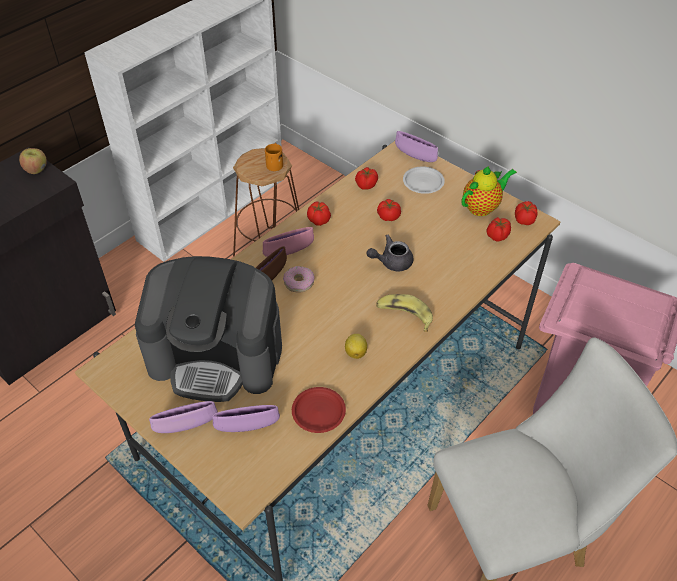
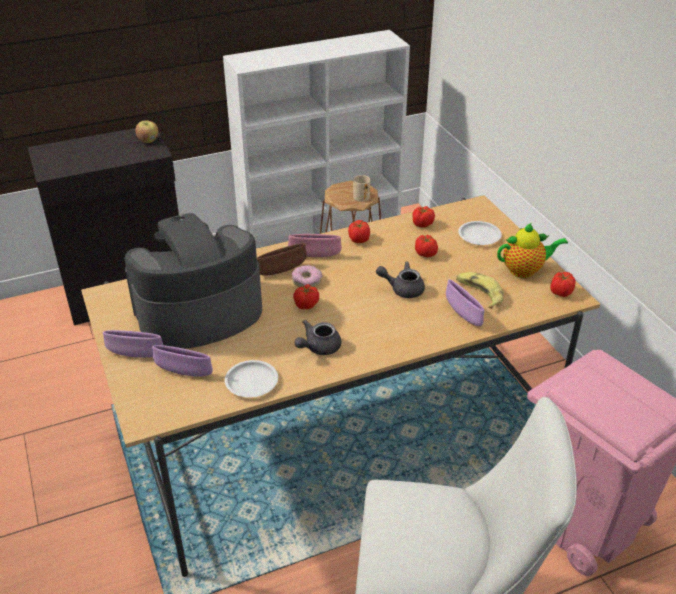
camera: 25 degrees right, 10 degrees down
(217, 355) = (198, 312): coffee machine -> coffee machine turned 120 degrees clockwise
(275, 163) = (363, 195): orange mug -> beige mug
(318, 412) = (251, 381): red plate -> white plate
(356, 352) = (318, 348): lemon -> grey teapot
(404, 315) = (384, 333): banana -> banana (479, 293)
(415, 156) = (486, 214): purple bowl -> purple bowl (463, 315)
(497, 236) = (522, 297): tomato -> tomato (306, 305)

